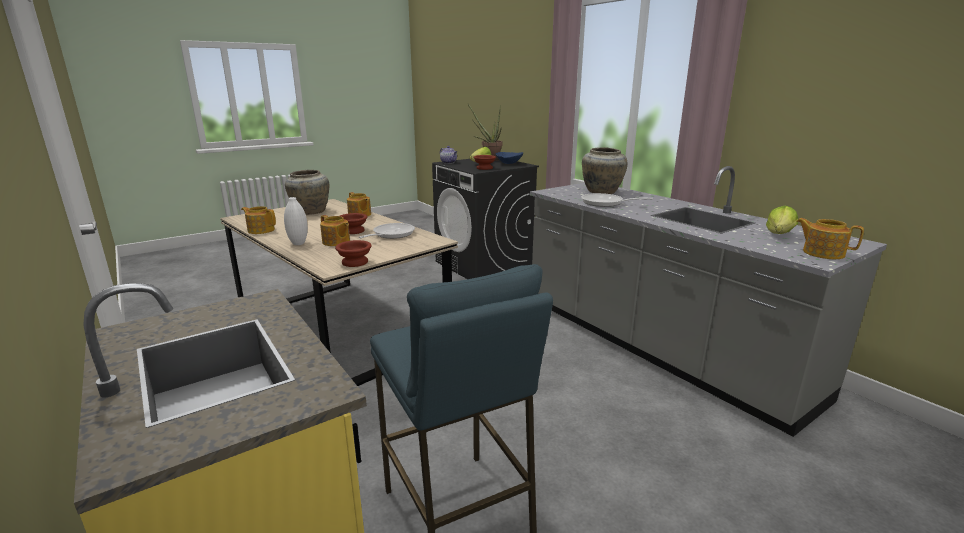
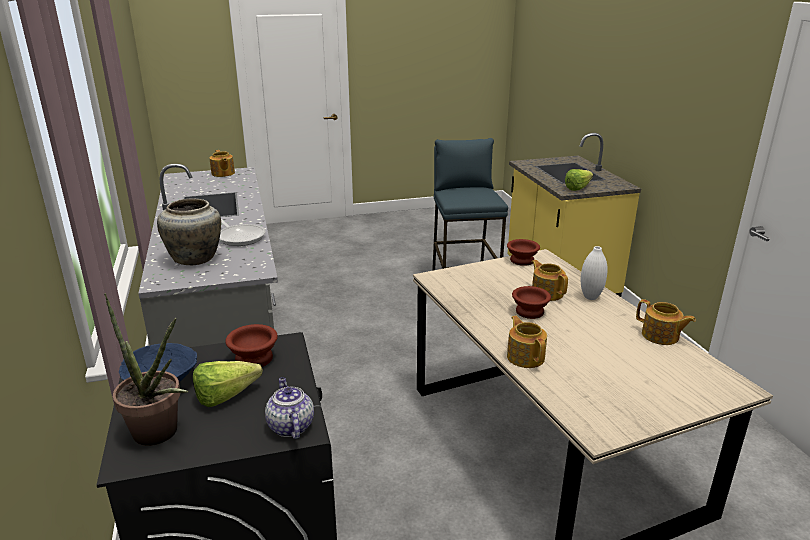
camera: 160 degrees left, 5 degrees up
(310, 212) = (616, 386): beige vase -> none
(391, 234) = (482, 296): frying pan -> none
(777, 236) = (208, 185): lettuce -> lettuce (580, 188)

